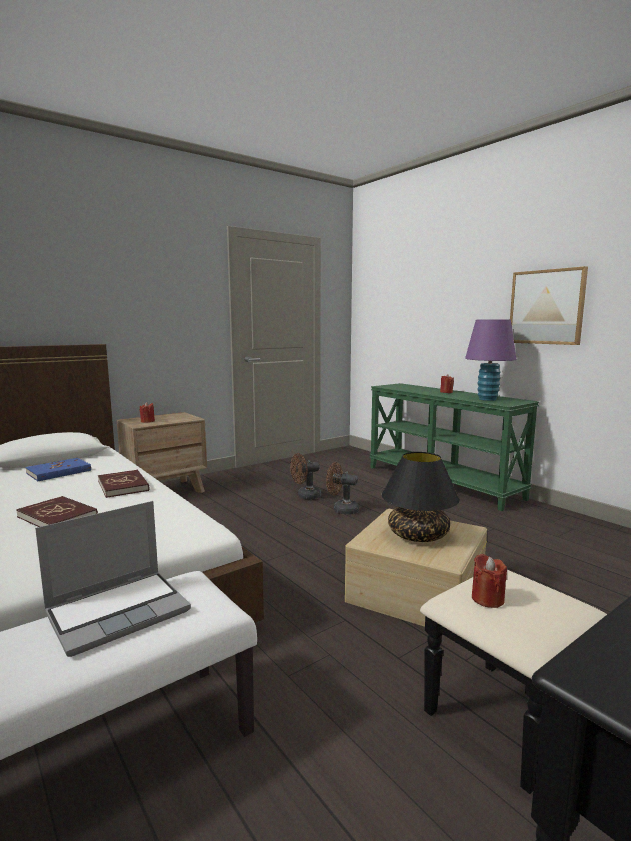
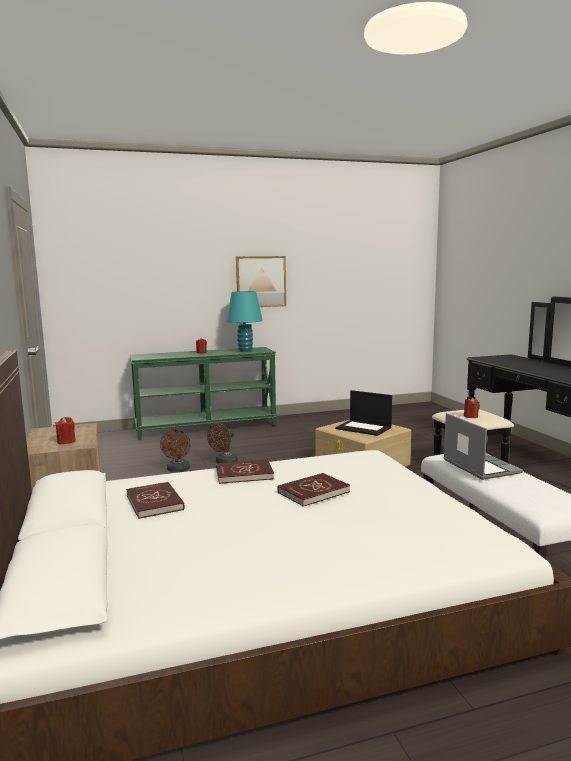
camera: 70 degrees left, 0 degrees up
(59, 472) = (155, 502): blue book -> red book
(418, 535) = (364, 428): black table lamp -> laptop
(487, 399) = (245, 351): purple table lamp -> turquoise table lamp

